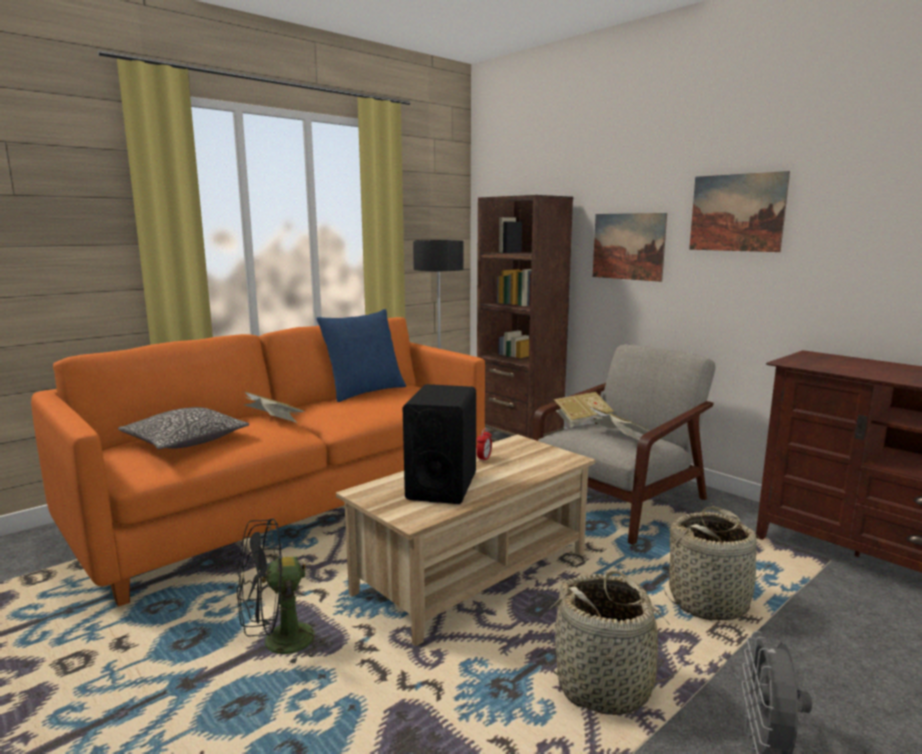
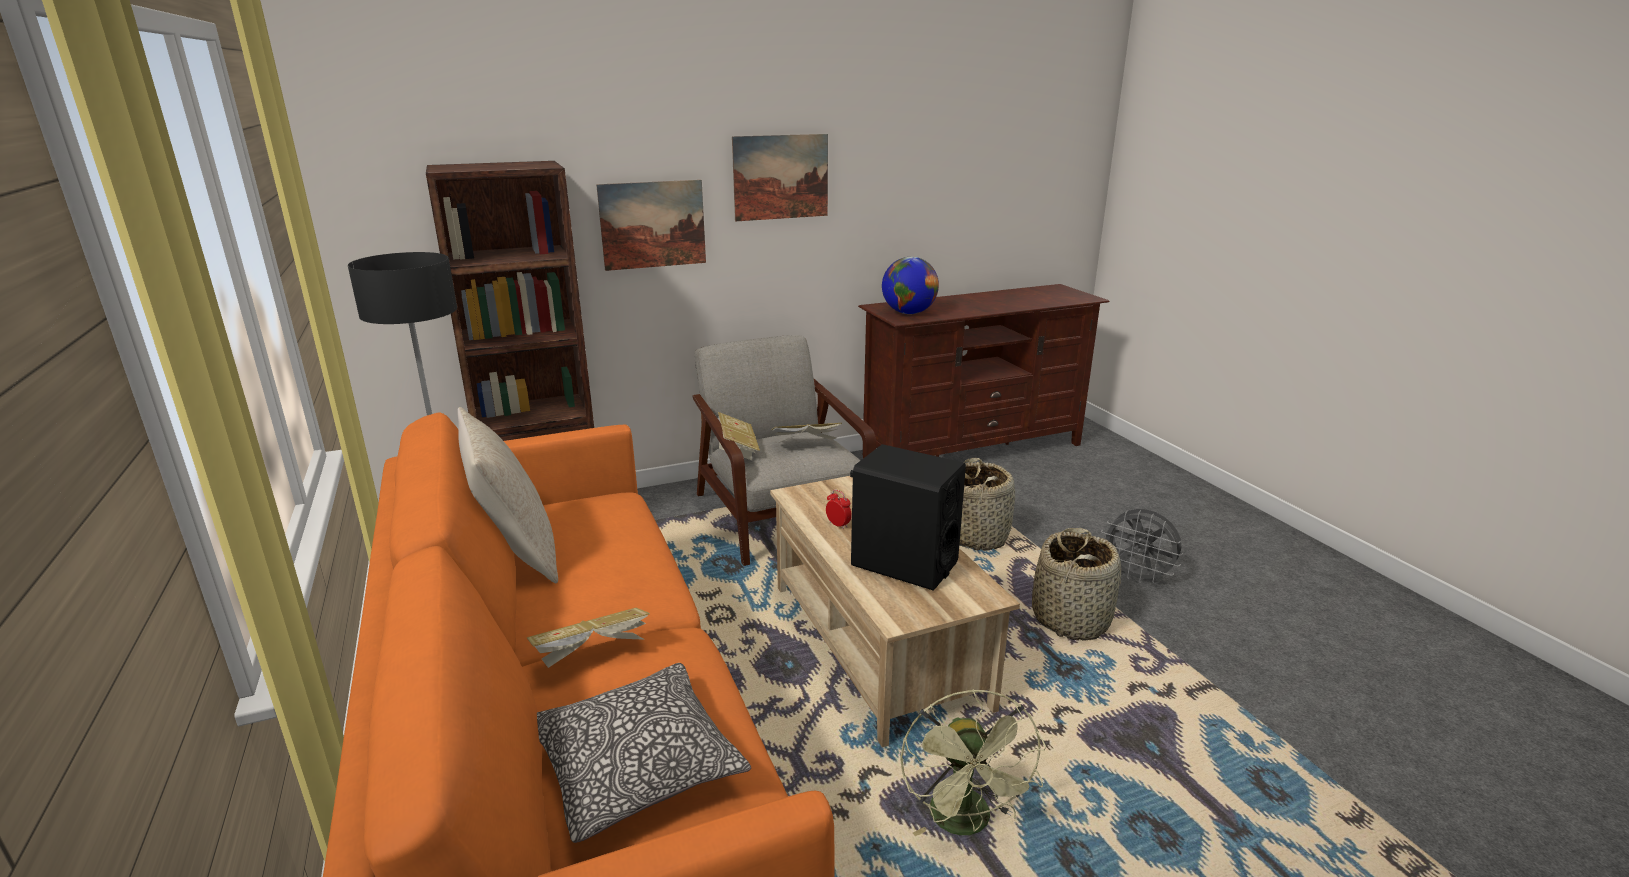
camera: 70 degrees left, 10 degrees up
(278, 644) = (966, 824): black fan -> green fan
(364, 392) = (516, 554): blue pillow -> beige pillow
(818, 362) = (908, 313): none -> globe

